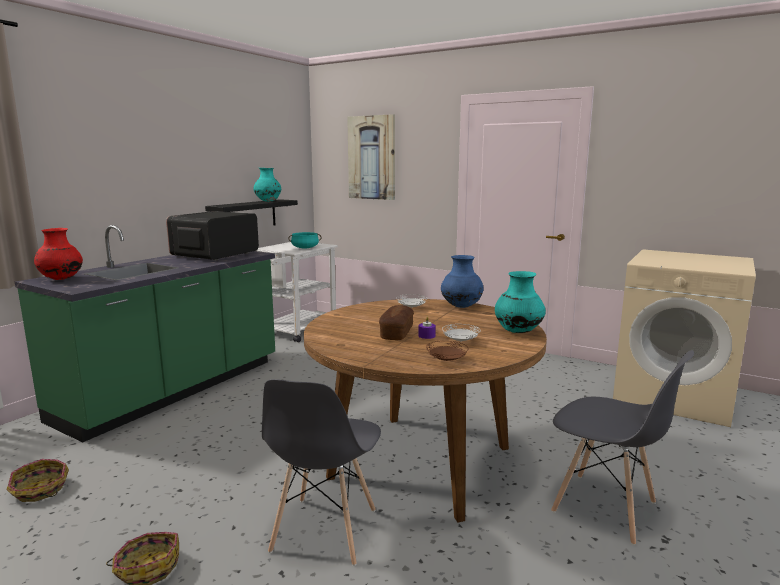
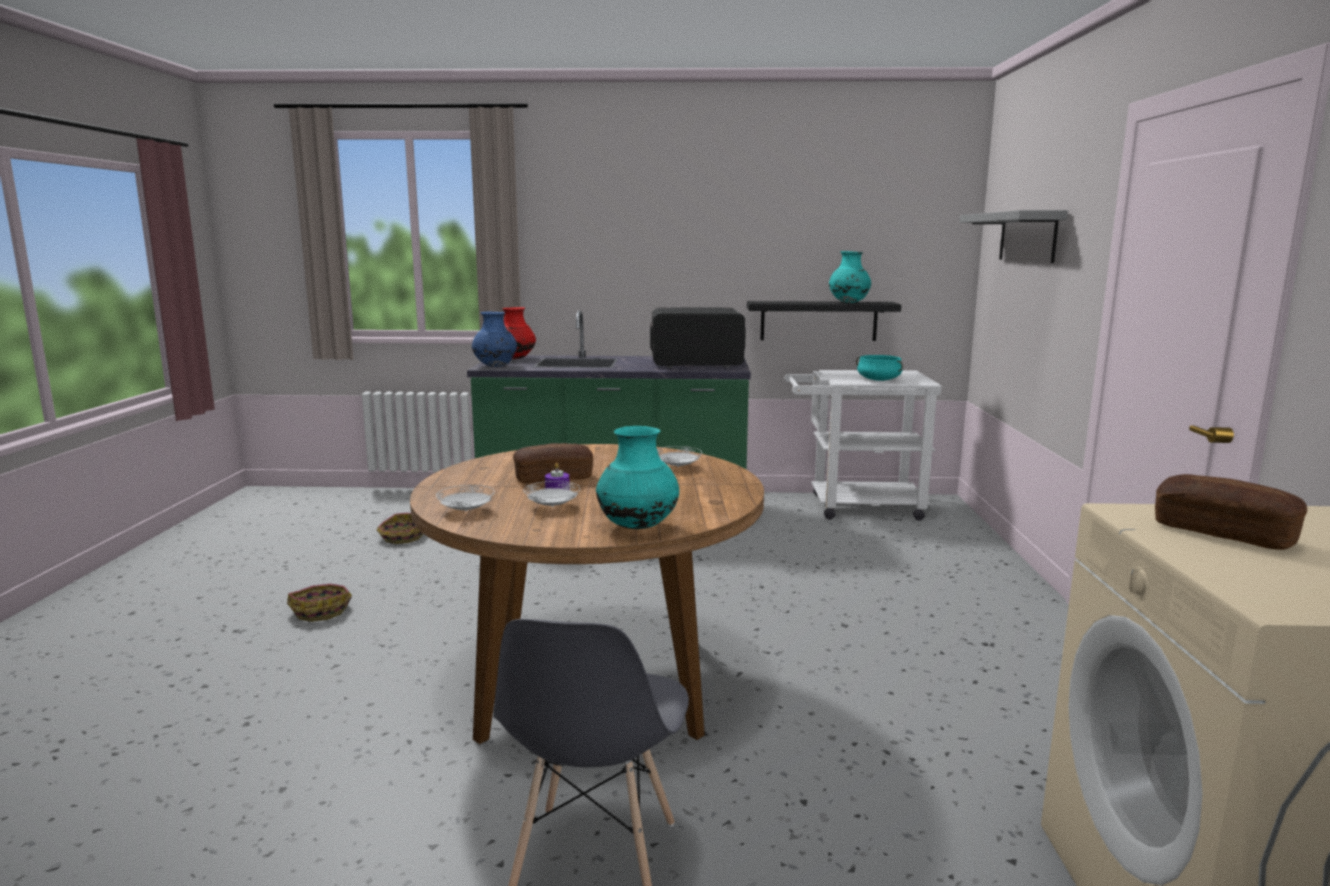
camera: 60 degrees right, 0 degrees up
(324, 531) = (410, 665): grey chair -> none
(372, 158) = (1027, 237): picture -> grey shelf
(447, 361) = (466, 511): brown plate -> white plate
(461, 307) = (725, 486): blue vase -> blue vase (495, 366)
(669, 261) = (1223, 533): none -> bread

